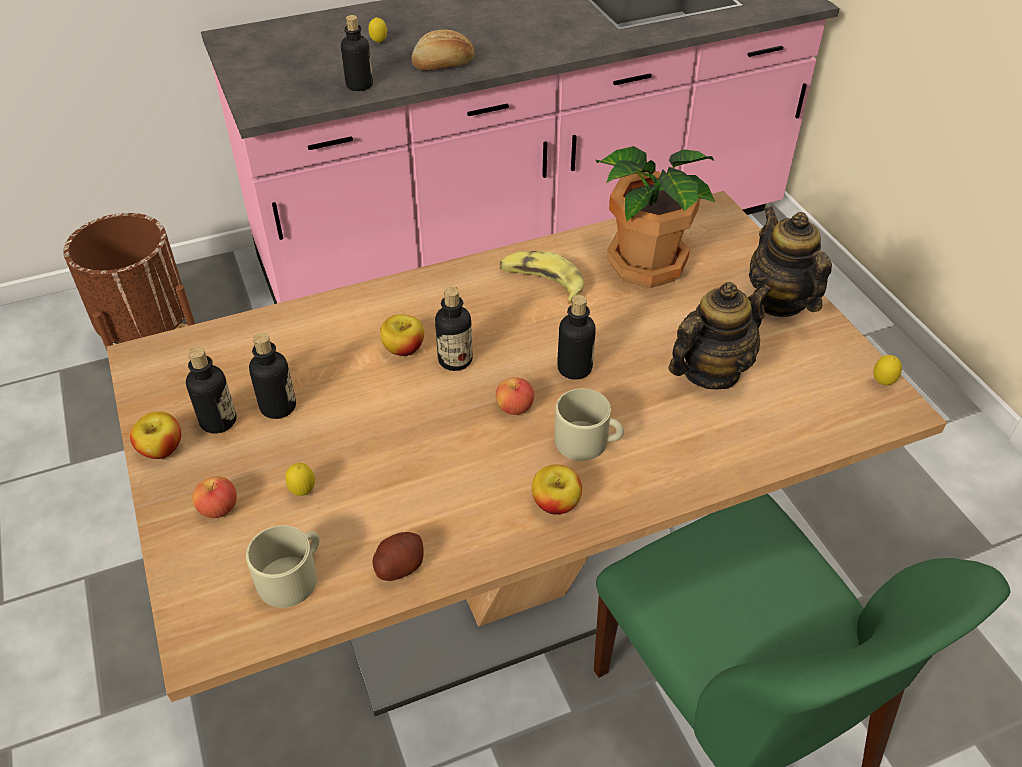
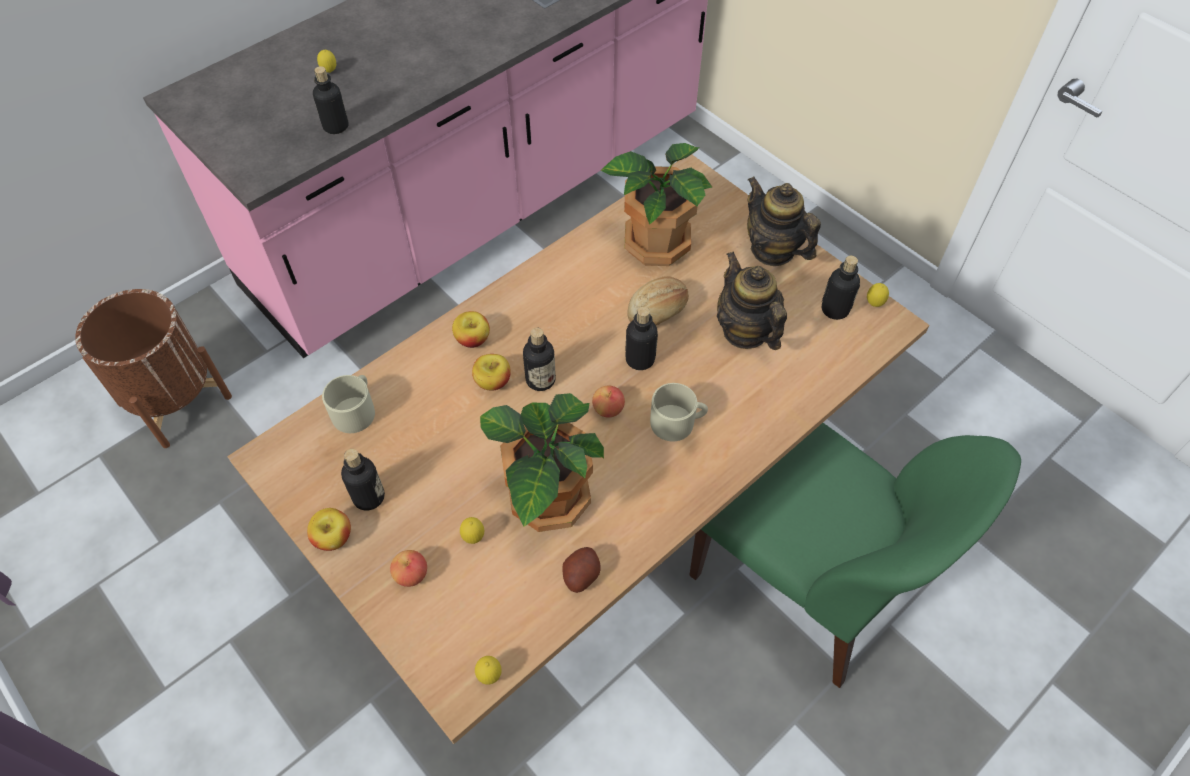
camera: 20 degrees left, 10 degrees up
(243, 639) = (489, 676): none -> lemon
(278, 407) = (413, 468): bottle -> bottle (835, 309)
(293, 576) = (502, 611): beige mug -> beige mug (356, 410)
(401, 478) = (547, 500): none -> potted plant
(444, 65) = (404, 84): bread -> bread (658, 312)
(541, 283) = (579, 285): banana -> none
(556, 503) = (676, 483): apple -> apple (473, 339)
(710, 371) = (745, 331): teapot -> teapot turned 60 degrees counterclockwise

